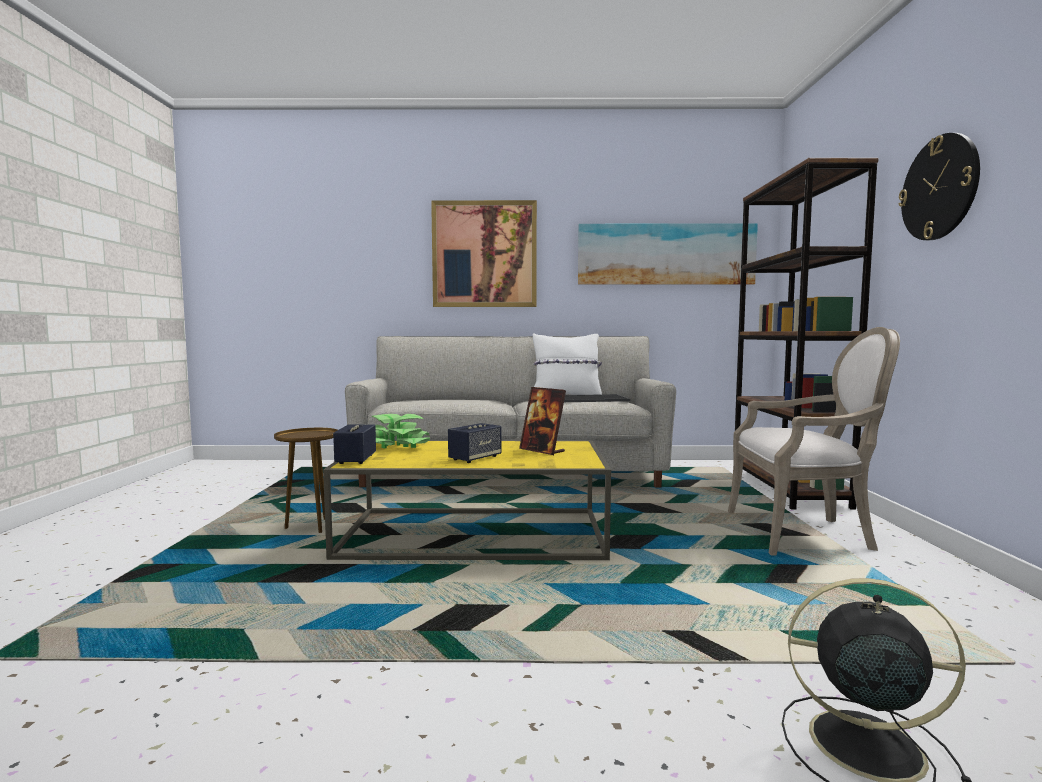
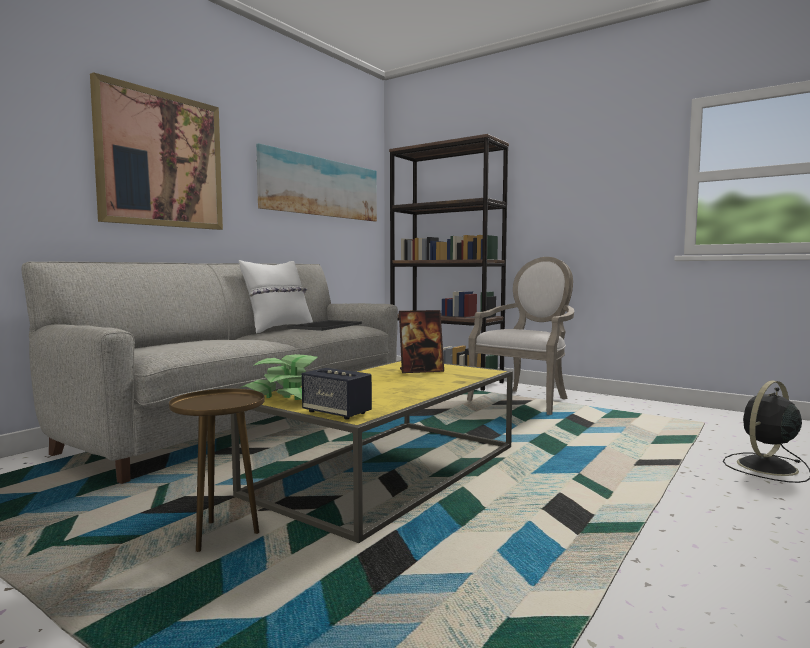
camera: 55 degrees left, 0 degrees up
(475, 458) = (414, 386): speaker -> none
(939, 188) = (560, 172): wall clock -> none

